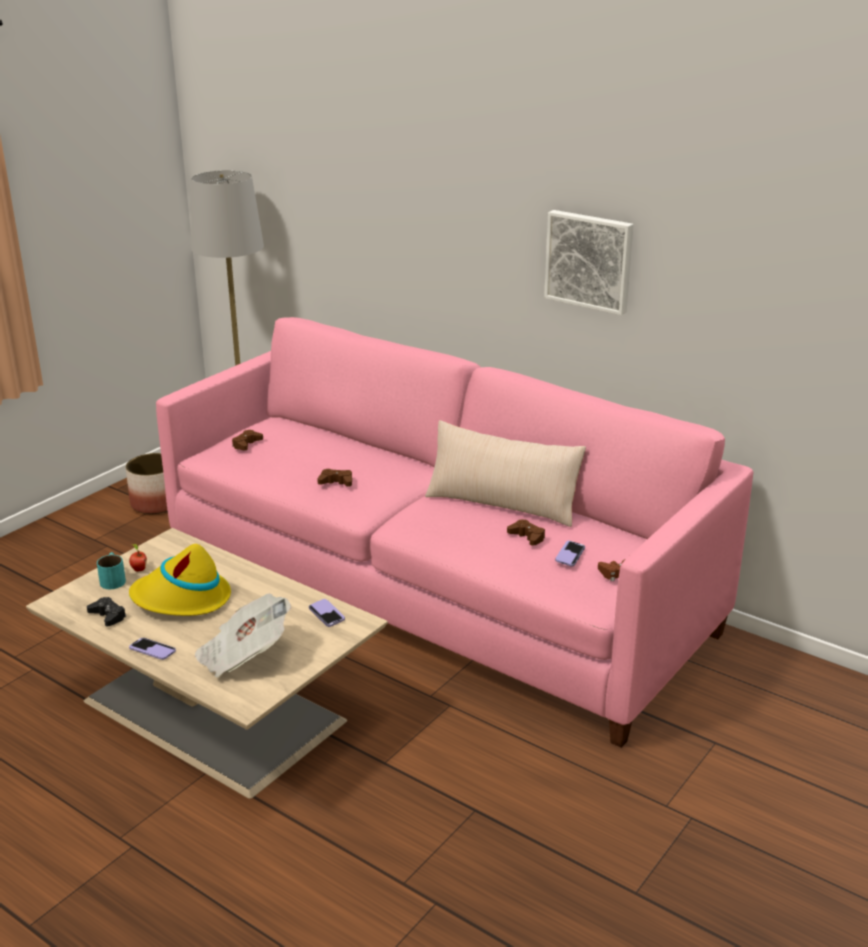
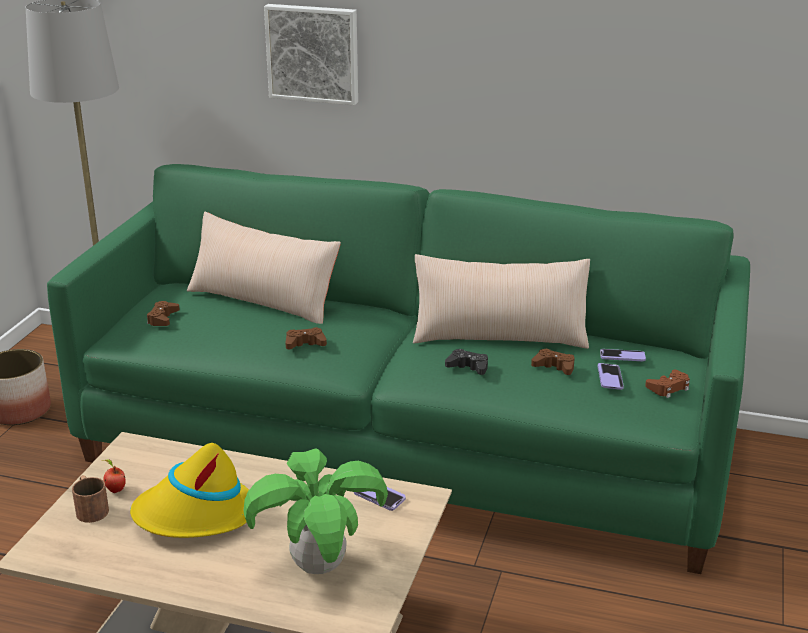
camera: 20 degrees left, 0 degrees up
(108, 616) = (115, 555): black game controller -> black game controller (468, 367)
(113, 579) = (90, 508): turquoise mug -> brown mug
(152, 650) = (202, 585): phone -> phone (622, 356)
(243, 656) = (319, 566): newspaper -> potted plant
(332, 442) = (263, 300): none -> beige pillow
(436, 590) = (406, 448): pink sofa -> green sofa
(590, 260) = (548, 58): picture -> picture (313, 53)

